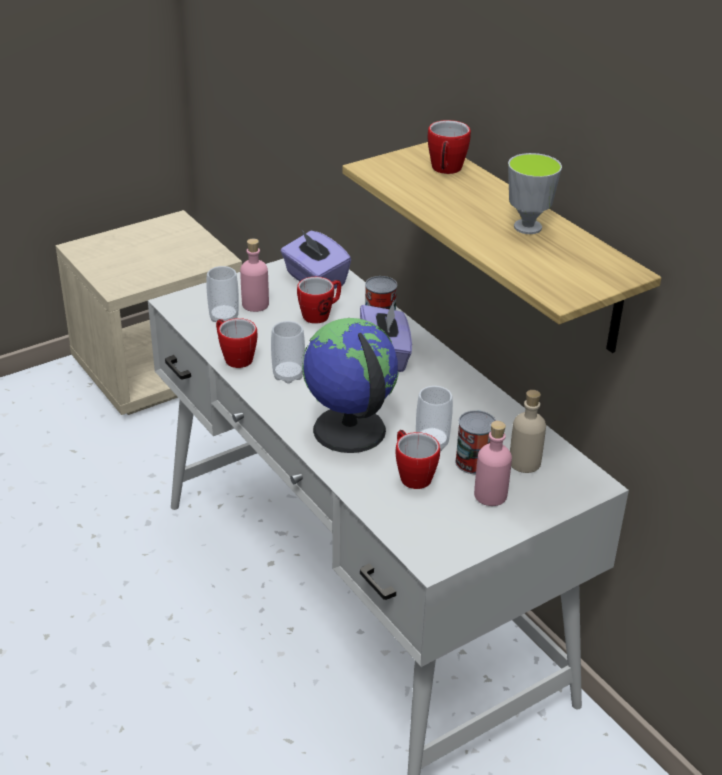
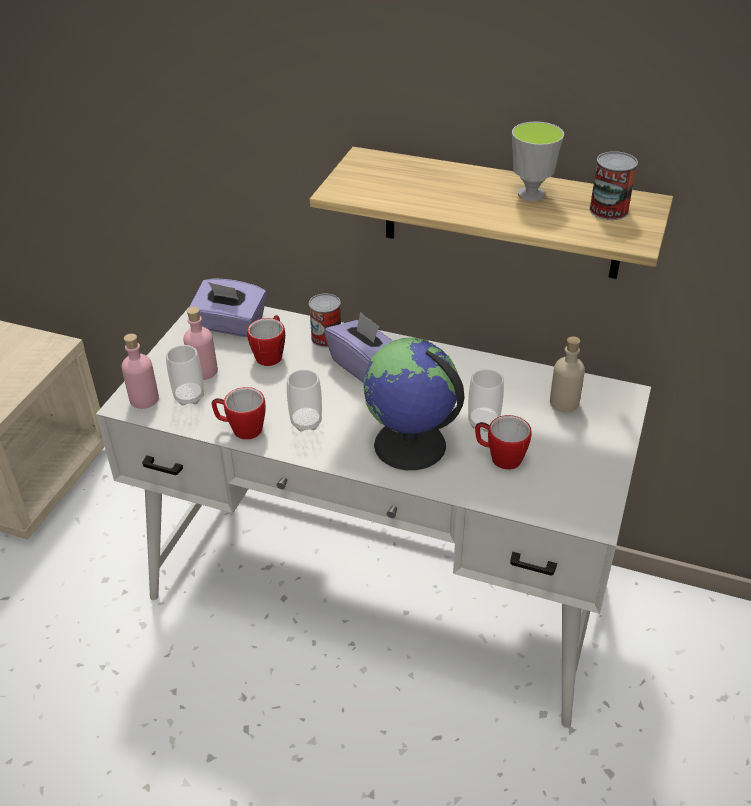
camera: 35 degrees left, 5 degrees up
(445, 170) = (401, 170): mug -> none
(473, 462) = (530, 422): can -> can (608, 210)
(490, 495) = (571, 442): pink bottle -> pink bottle (144, 399)

